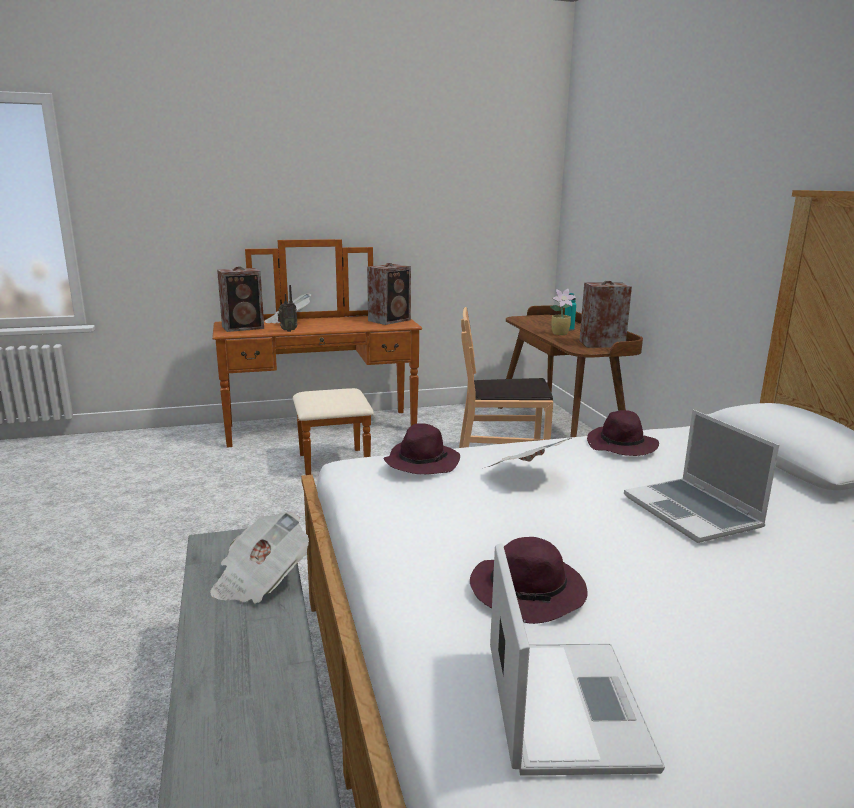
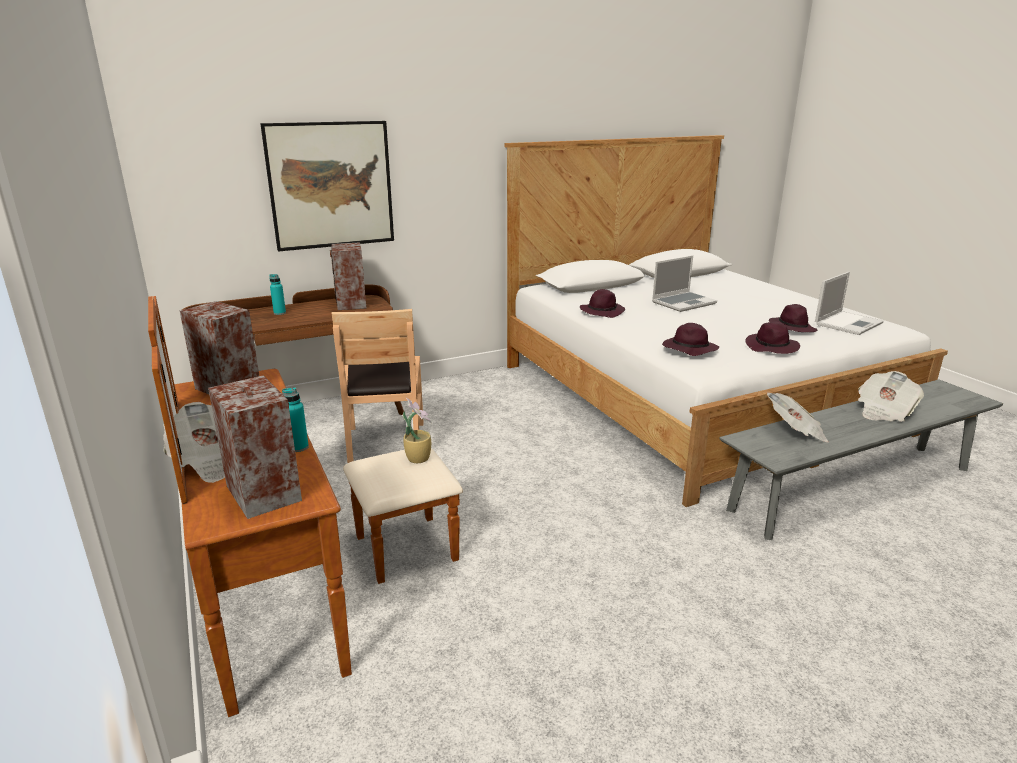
camera: 100 degrees left, 5 degrees up
(287, 331) = (298, 447): radio -> turquoise bottle
(416, 532) = (772, 347): none -> purple hat
(524, 475) = (676, 328): newspaper -> newspaper (884, 411)
(561, 334) = (303, 315): potted plant -> potted plant (418, 458)
(564, 702) = (848, 323): laptop -> laptop turned 150 degrees clockwise
(642, 224) = (331, 185): none -> picture

